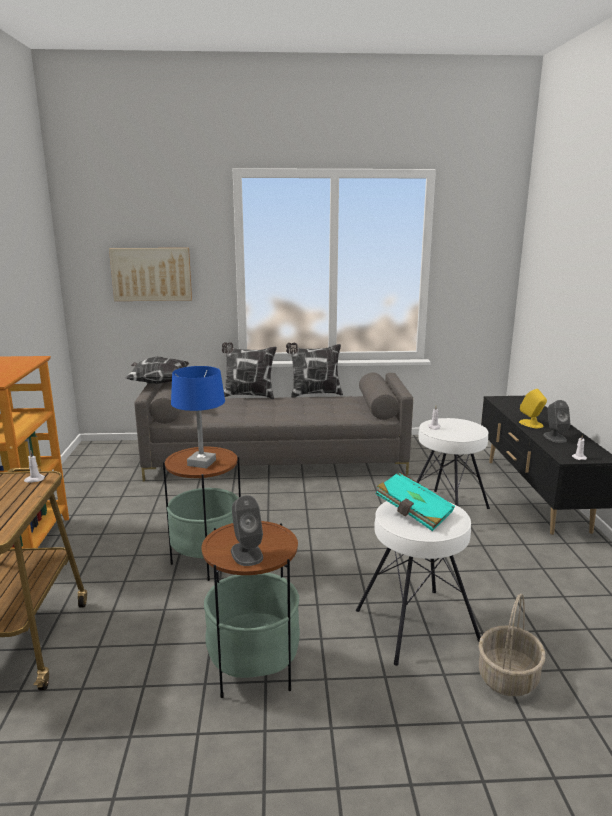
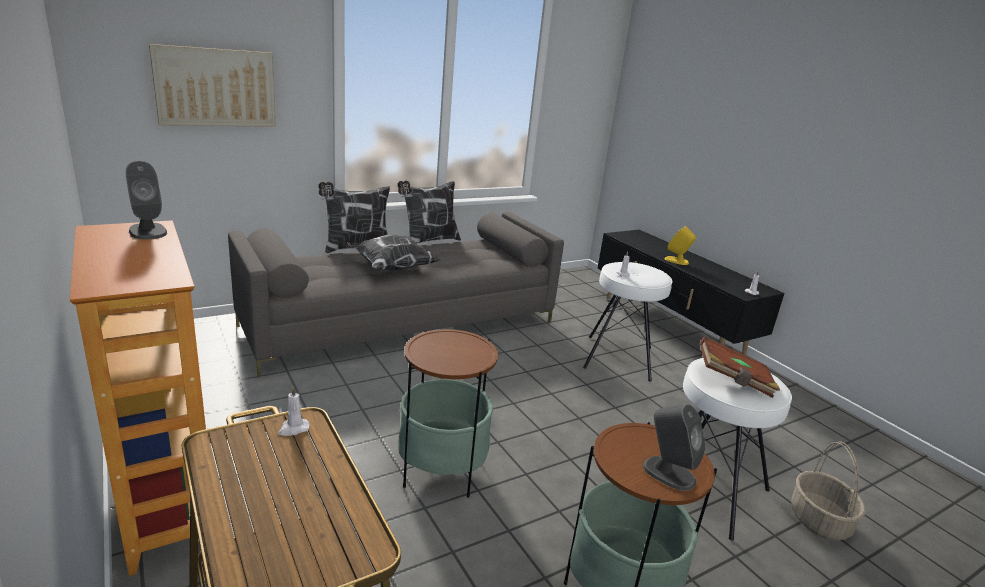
camera: 30 degrees left, 5 degrees up
(158, 383) = (252, 242): pillow -> pillow (391, 268)
(201, 463) = (457, 355): blue table lamp -> none
(413, 514) = (733, 380): turquoise book -> brown book
(554, 437) = (710, 273): grey speaker -> grey speaker (148, 231)

